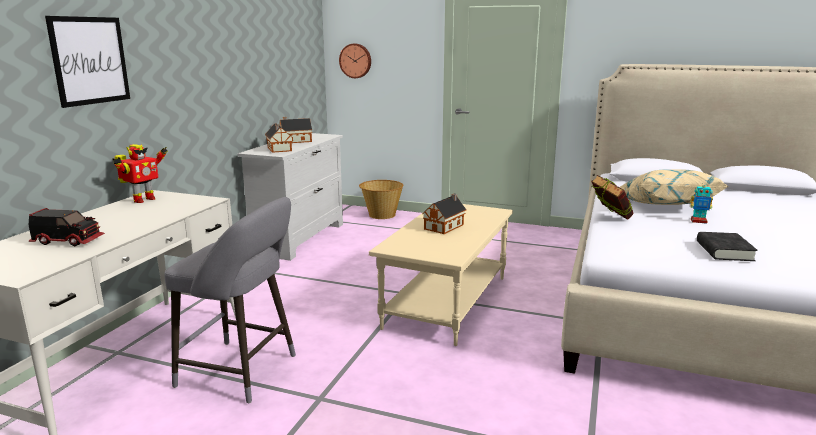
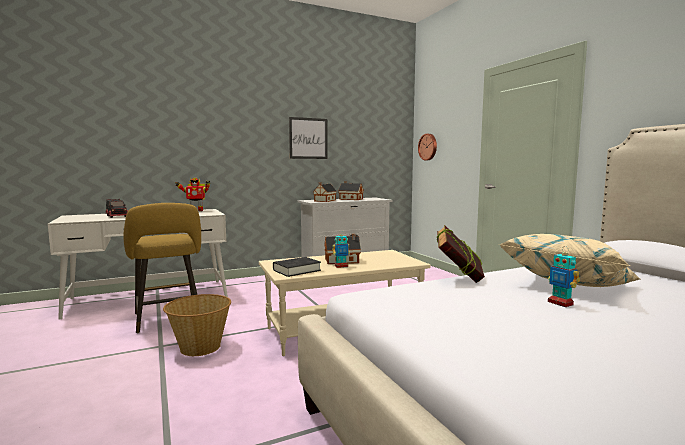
camera: 45 degrees right, 10 degrees down
(90, 60) = (184, 130): picture -> picture (308, 138)
(243, 372) = (168, 320): grey stool -> yellow stool
(381, 215) = (427, 271): basket -> basket (200, 347)
(462, 233) = (341, 266): none -> toy robot
(724, 251) = (483, 328): black book -> black book (296, 270)

